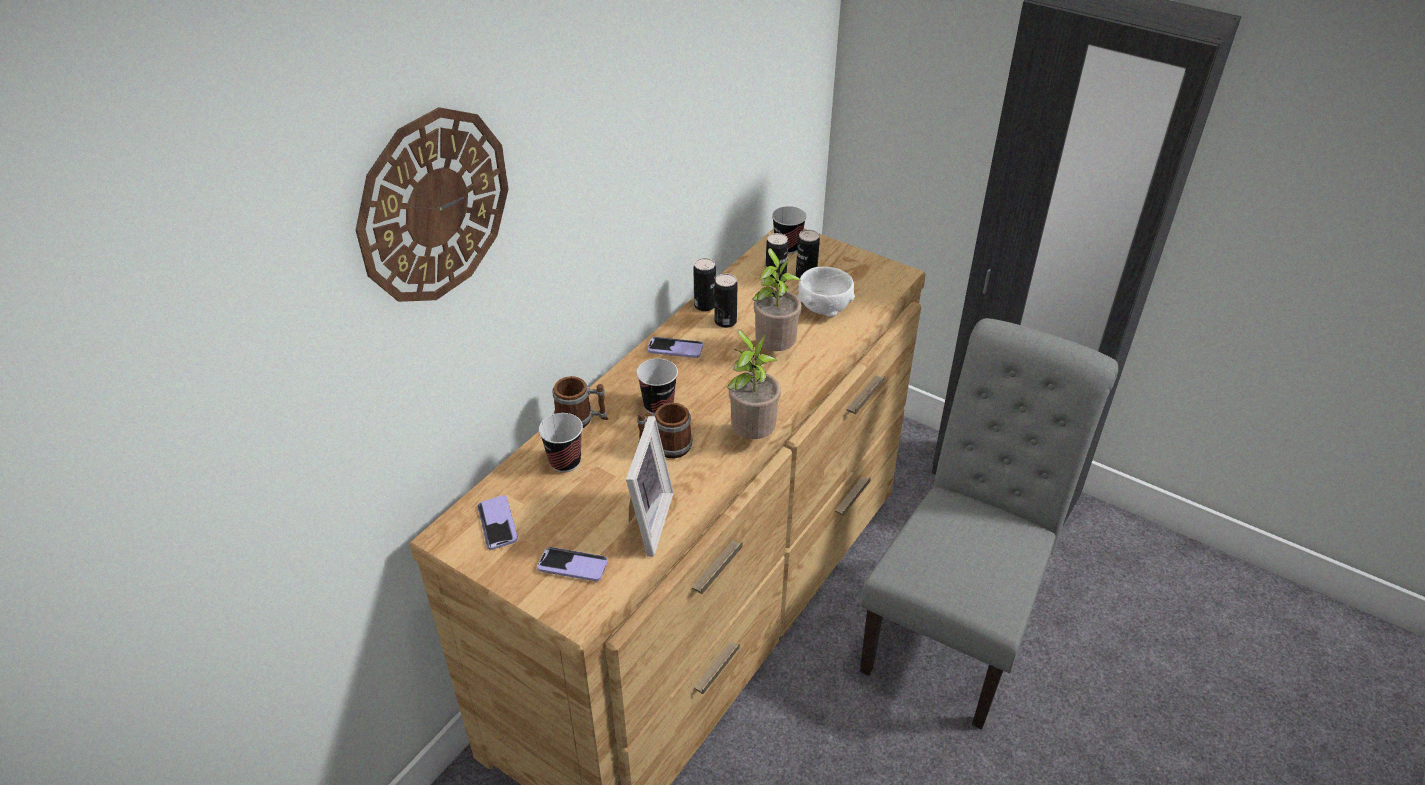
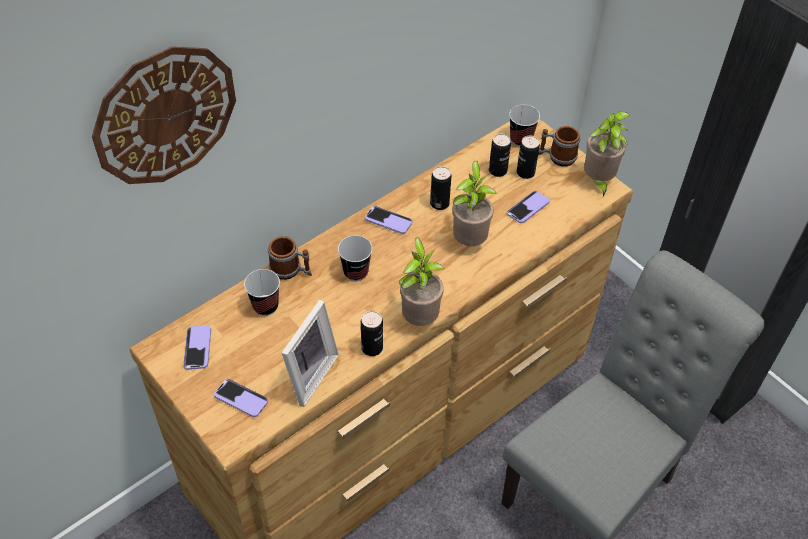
camera: 15 degrees right, 10 degrees up
(665, 447) = (347, 312): mug -> mug (557, 157)
(704, 305) = (428, 183): can -> can (372, 348)
(823, 308) = (528, 208): white bowl -> phone
(886, 270) = (598, 181): none -> potted plant

